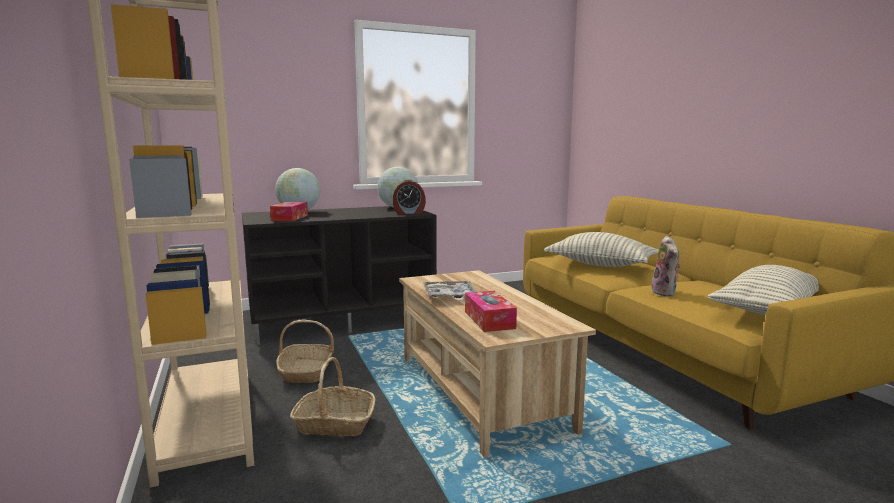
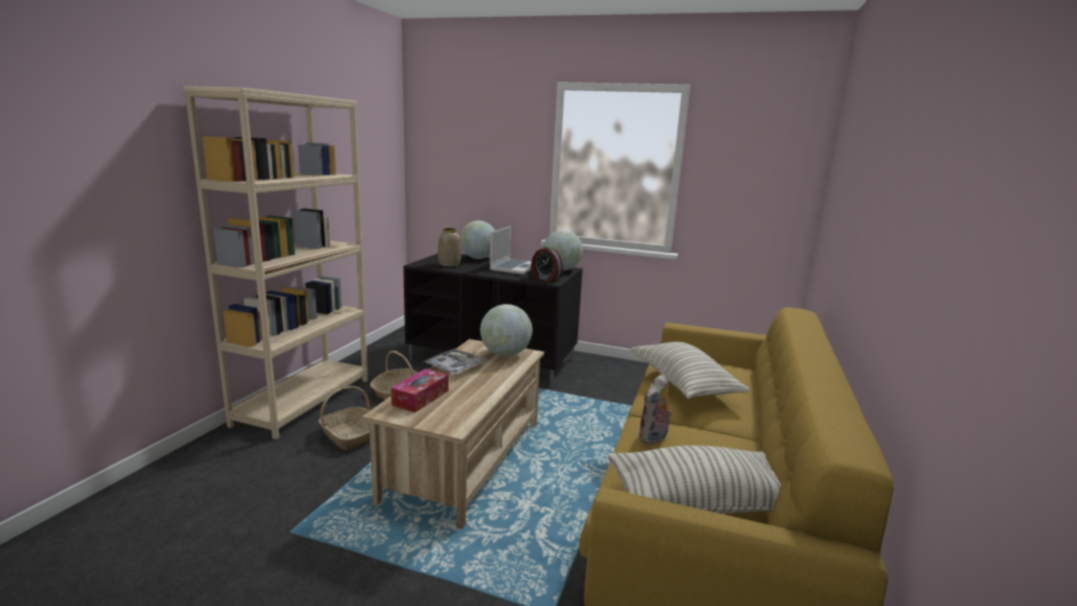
camera: 40 degrees right, 5 degrees up
(290, 218) = (449, 264): tissue box -> vase
(357, 211) = (514, 267): none -> laptop
(459, 278) = (505, 354): none -> globe

